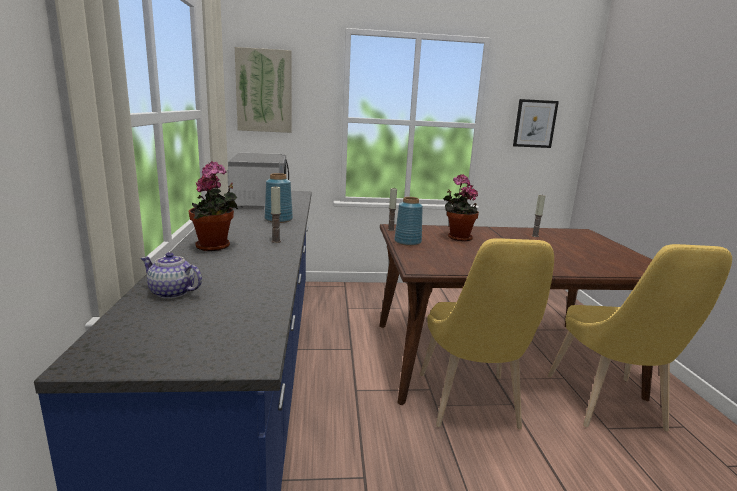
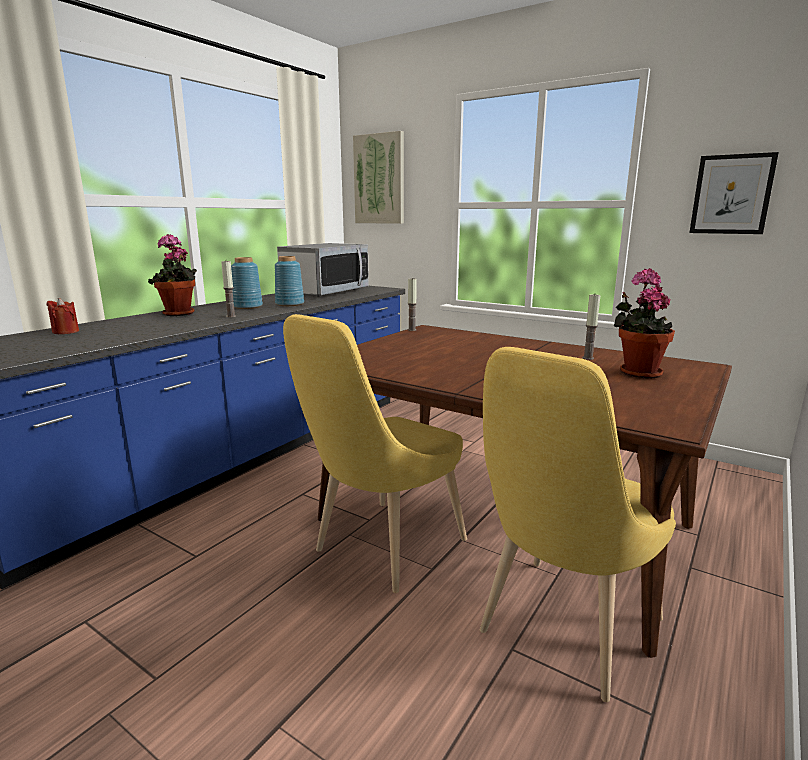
camera: 40 degrees right, 0 degrees up
(172, 293) = (65, 332): teapot -> red candle
(408, 242) = (393, 340): blue vase -> blue vase (248, 307)
(457, 238) = (465, 345): potted plant -> potted plant (637, 372)

